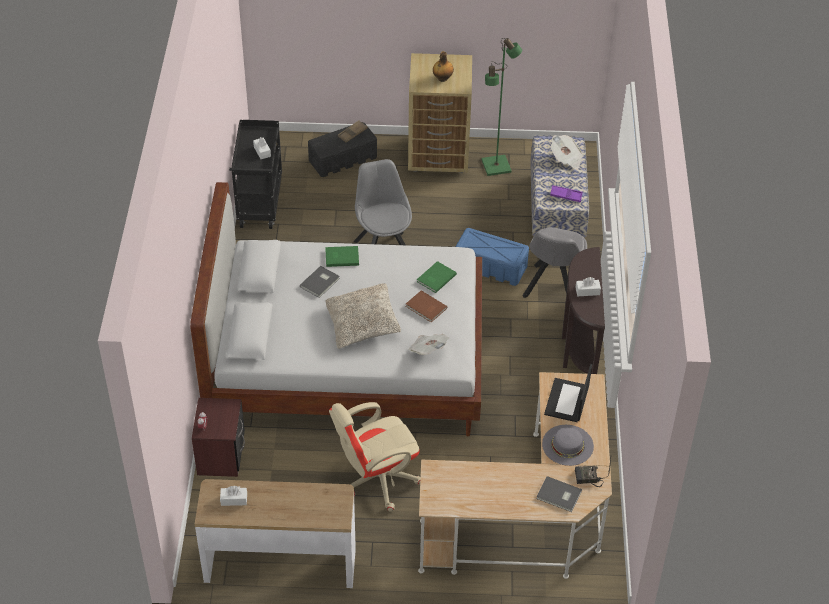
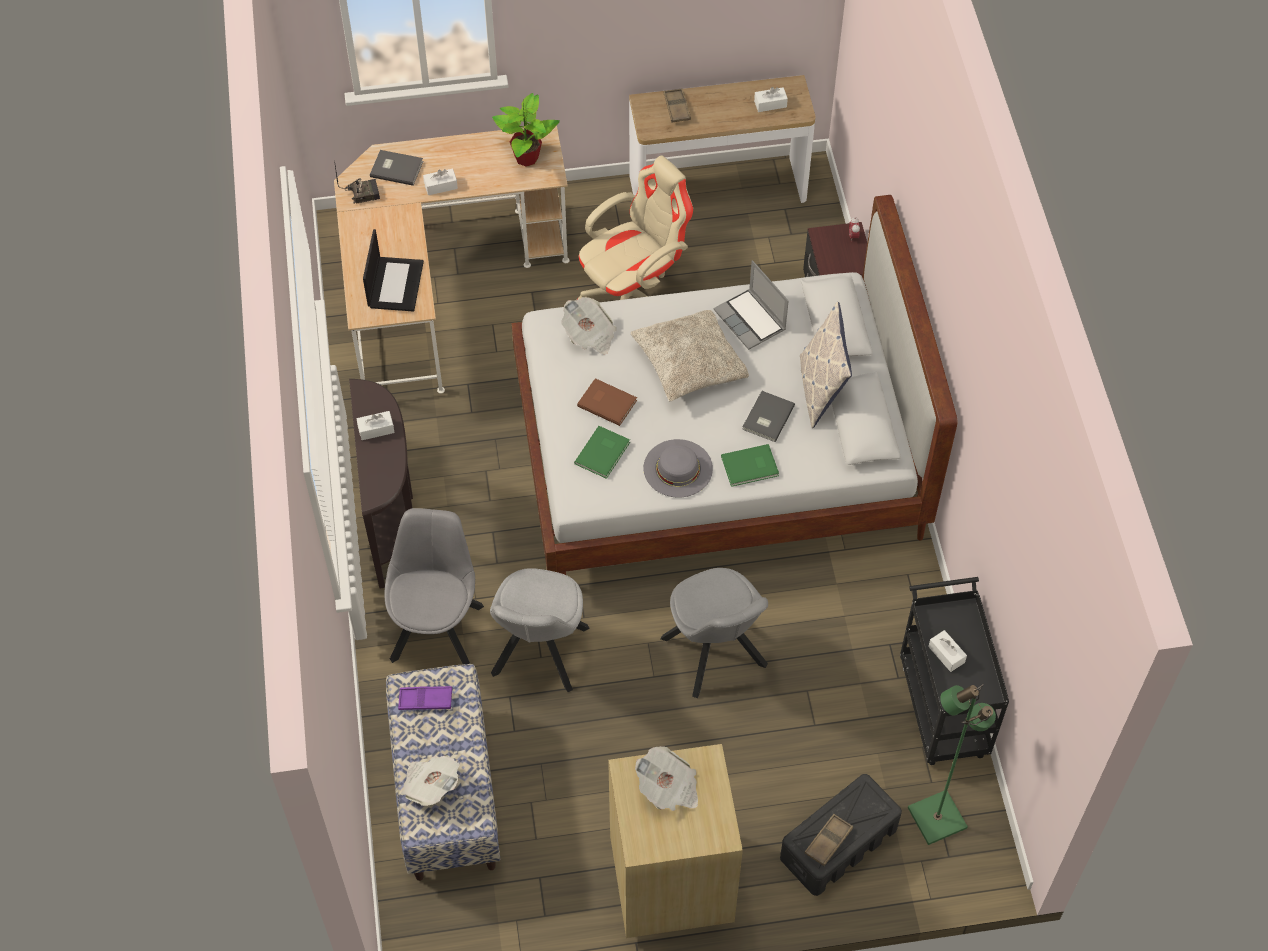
camera: 170 degrees right, 10 degrees up
(277, 294) = (821, 390): none -> pillow
(309, 345) = (751, 320): none -> laptop
(313, 509) = (677, 108): none -> brown tray
(442, 79) = (668, 788): bottle -> newspaper
(449, 488) = (526, 157): none -> potted plant
(491, 266) = (539, 653): blue storage box -> grey chair
(496, 166) = (563, 879): green floor lamp -> green floor lamp (937, 818)
(524, 474) = (441, 186): none -> white tissue box
(567, 445) = (390, 228): grey hat -> grey hat (678, 468)

